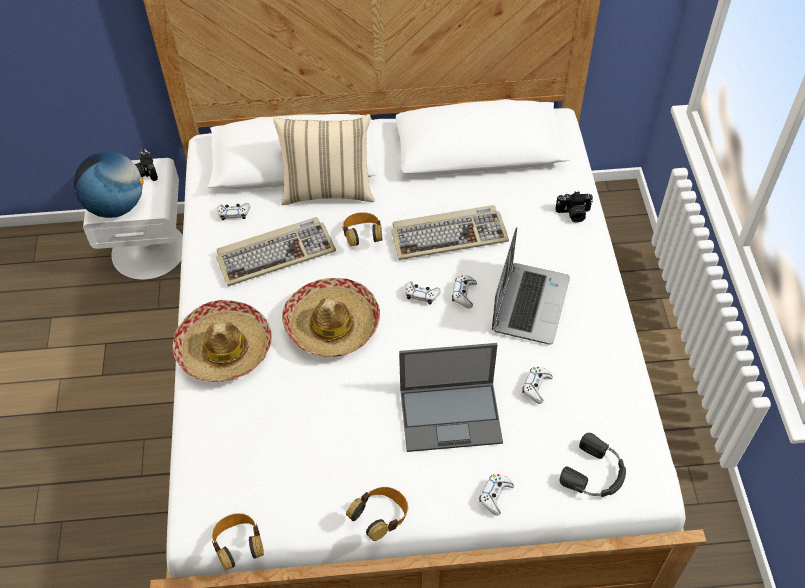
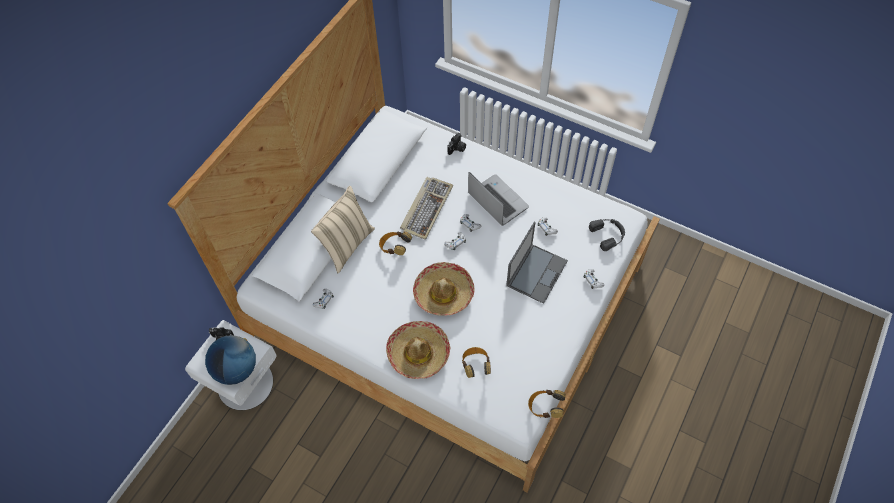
camera: 55 degrees left, 5 degrees up
(276, 253) = (371, 294): keyboard -> none
(381, 518) = (572, 335): headphones -> headphones (476, 365)

